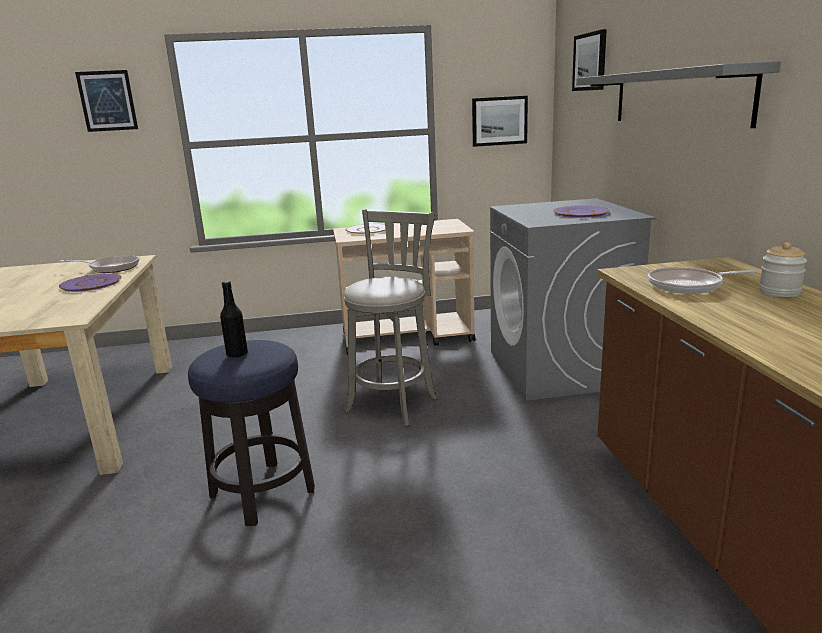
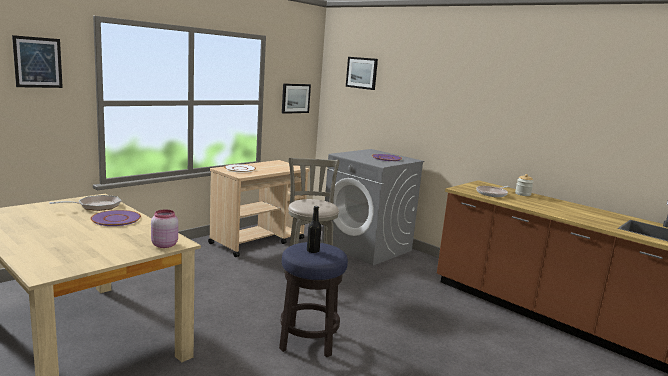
camera: 40 degrees left, 5 degrees down
(55, 318) = (164, 244): none -> pink jar
(677, 97) = (437, 103): grey shelf -> none

